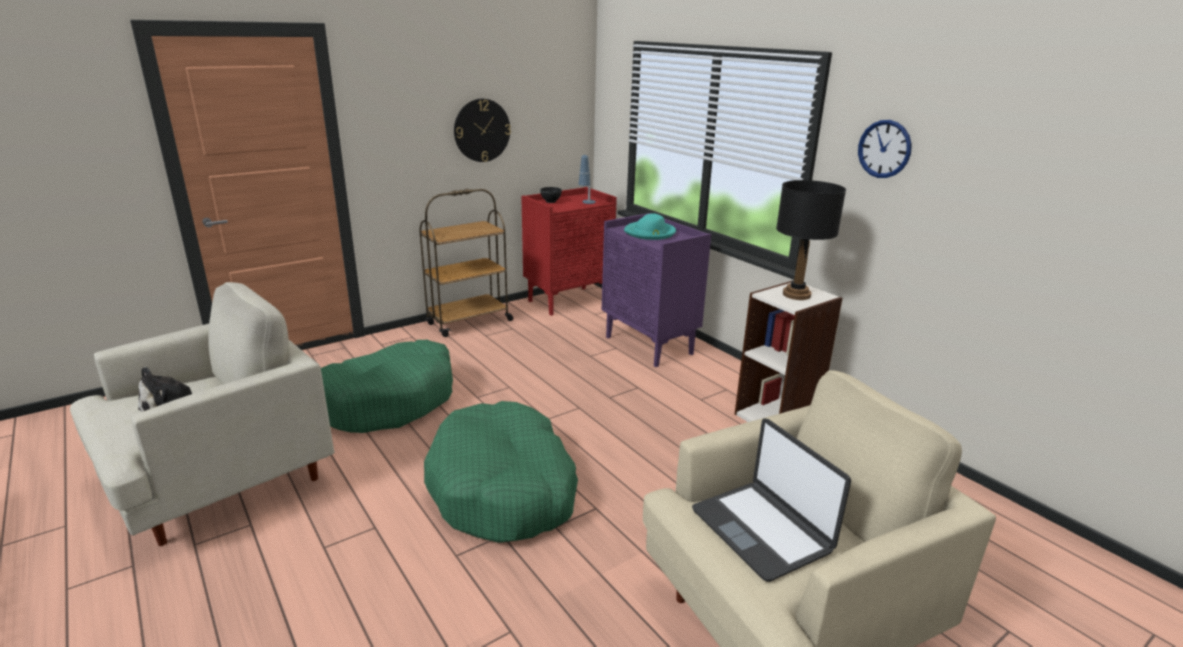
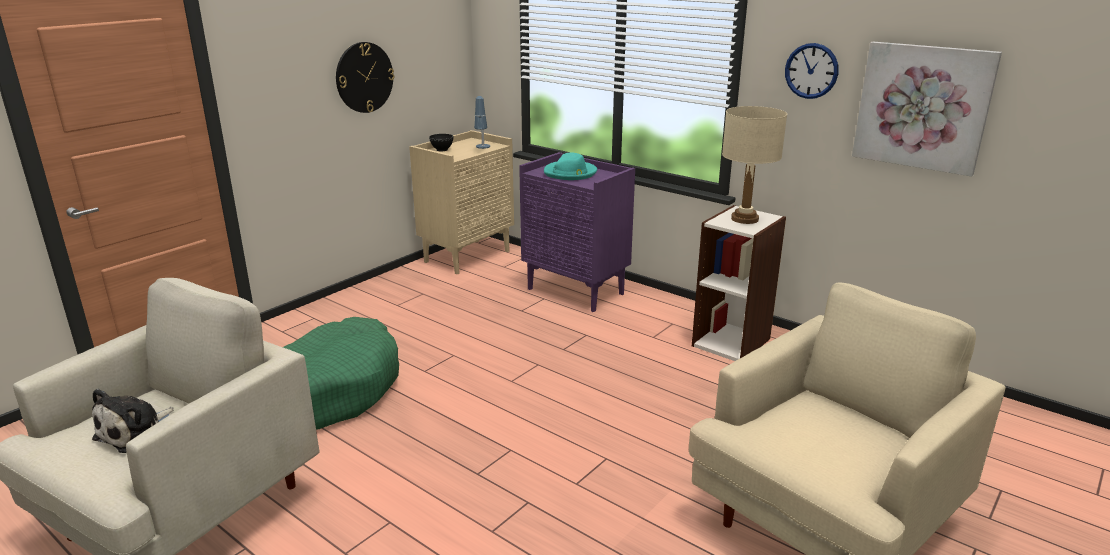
camera: 15 degrees left, 0 degrees up
(468, 322) = (370, 294): brown cart -> none
(503, 488) = (504, 457): green dog bed -> none
(568, 300) = (468, 256): red cabinet -> beige cabinet
(762, 530) = (814, 437): laptop -> none
(796, 295) = (745, 219): black table lamp -> beige table lamp
(996, 195) = (922, 107): none -> picture

